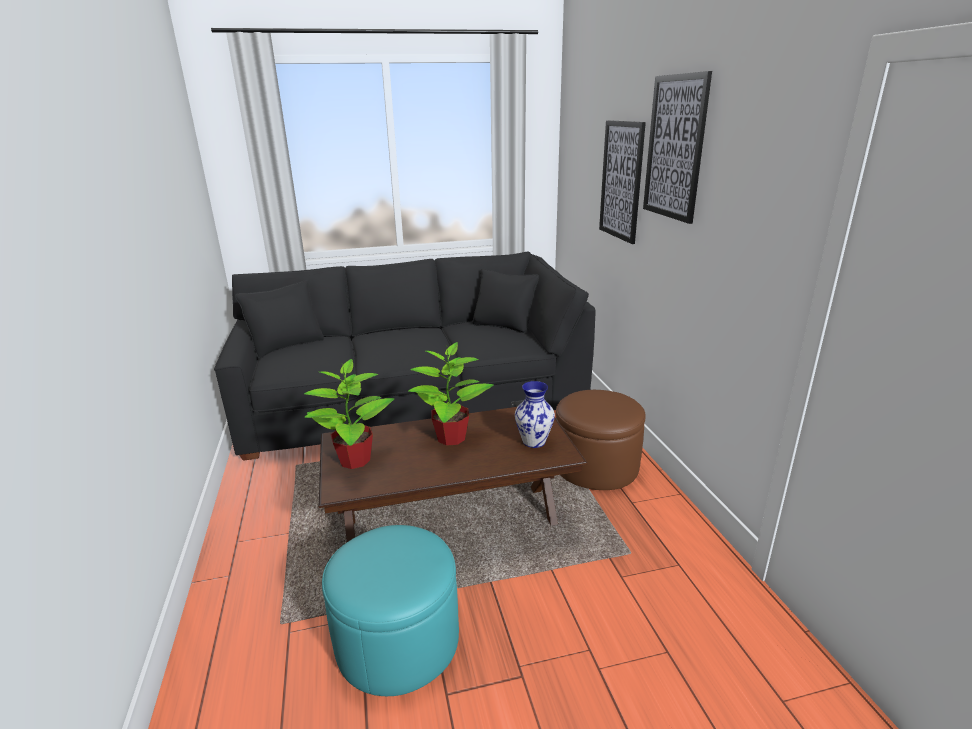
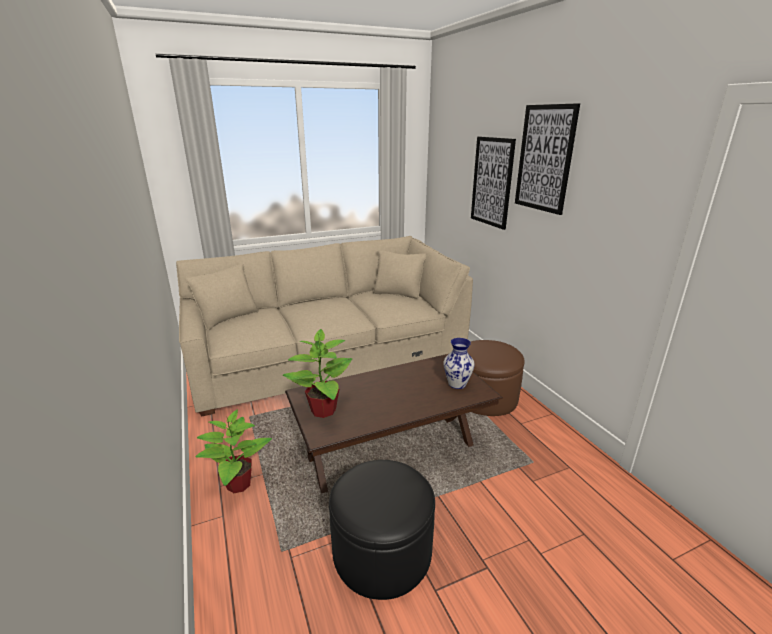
camera: 10 degrees left, 0 degrees up
(397, 640) = (382, 552): turquoise ottoman -> black ottoman
(416, 403) = (331, 358): black sofa -> beige sofa
(450, 438) = (392, 386): potted plant -> potted plant (238, 484)

